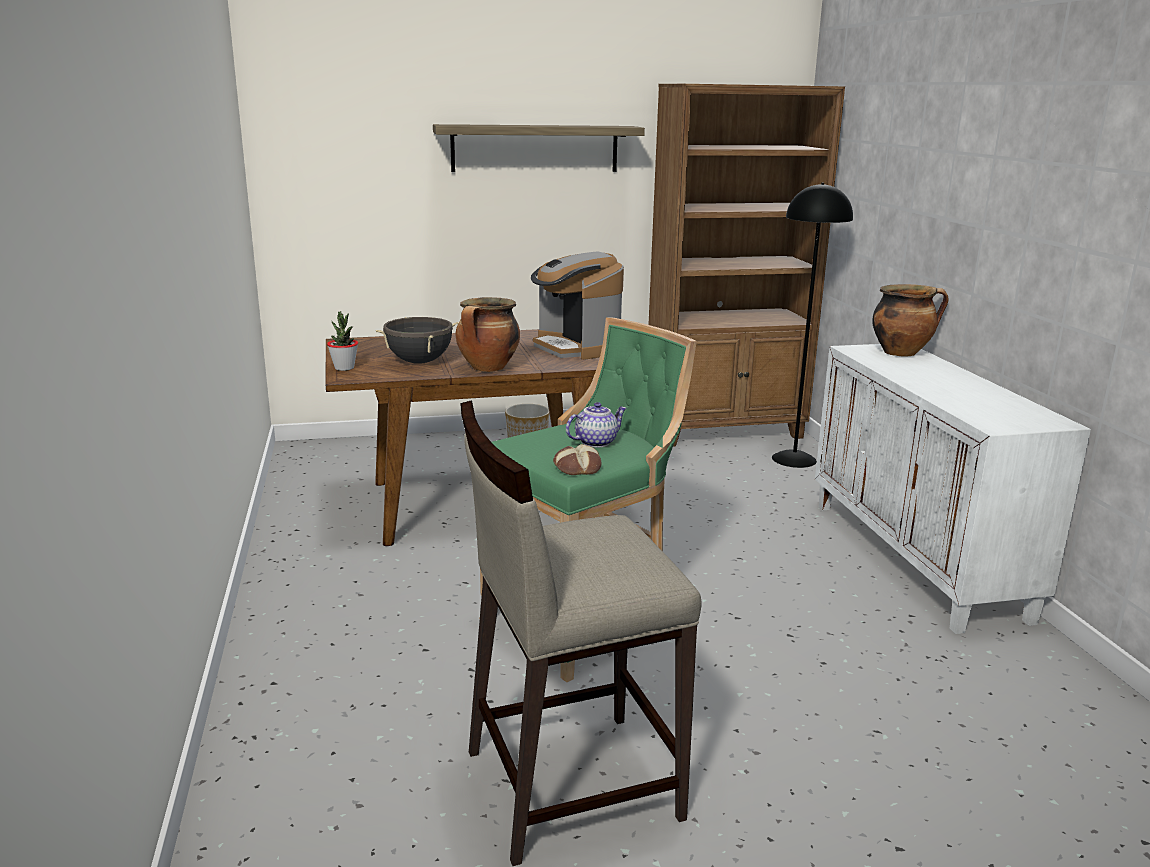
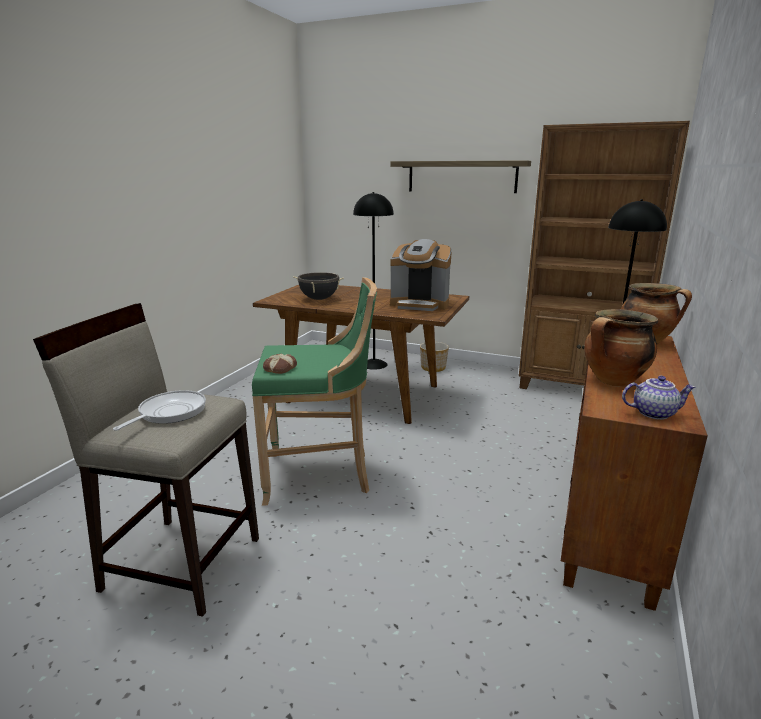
camera: 35 degrees right, 0 degrees up
(344, 368) = (278, 296): potted plant -> none
(436, 458) = (374, 364): none -> black floor lamp
(488, 368) = (345, 307): cooking pot -> cooking pot (613, 381)
(576, 348) = (420, 304): coffee machine -> coffee machine turned 75 degrees counterclockwise
(595, 442) = (321, 357): teapot -> teapot (653, 413)
(595, 551) = (169, 413): none -> frying pan
(917, 559) = (610, 517): white cabinet -> brown cabinet

